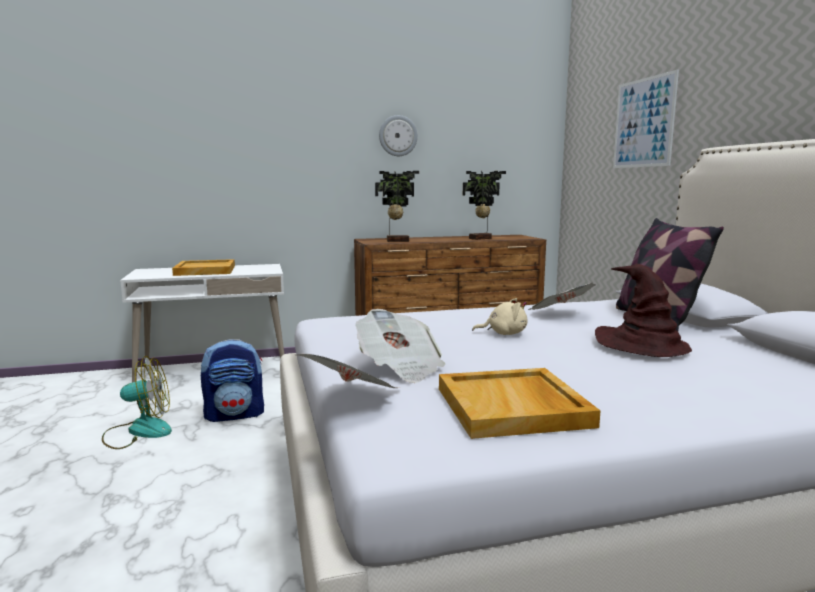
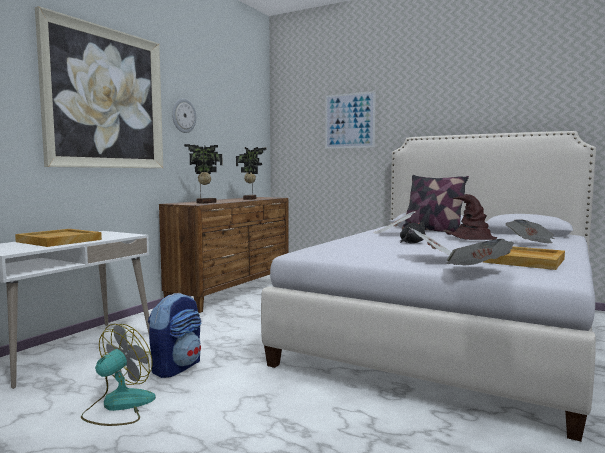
camera: 45 degrees left, 5 degrees down
(288, 127) = (105, 99): none -> picture
(503, 333) = (411, 243): beige plush toy -> black plush toy
(703, 383) = (531, 244): none -> newspaper

